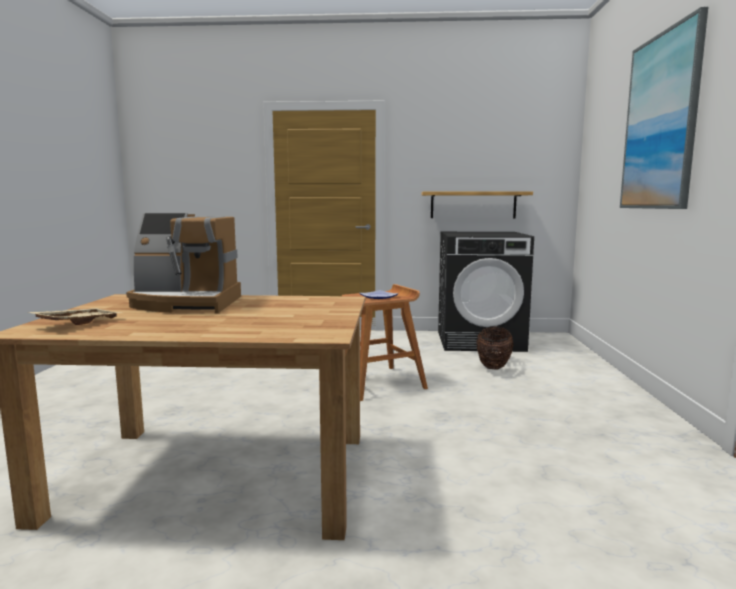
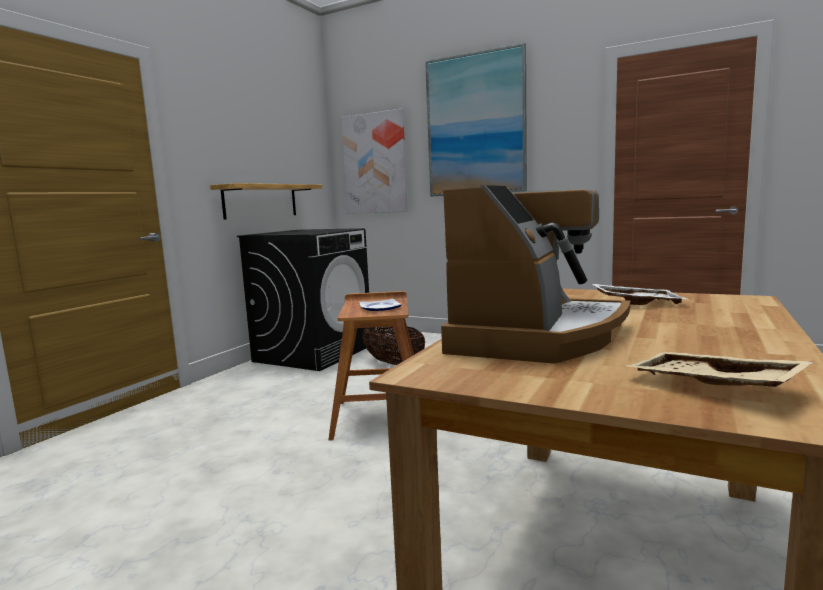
camera: 65 degrees left, 0 degrees up
(297, 314) = (636, 303): none -> white tray
(599, 169) = (375, 163): none -> picture

